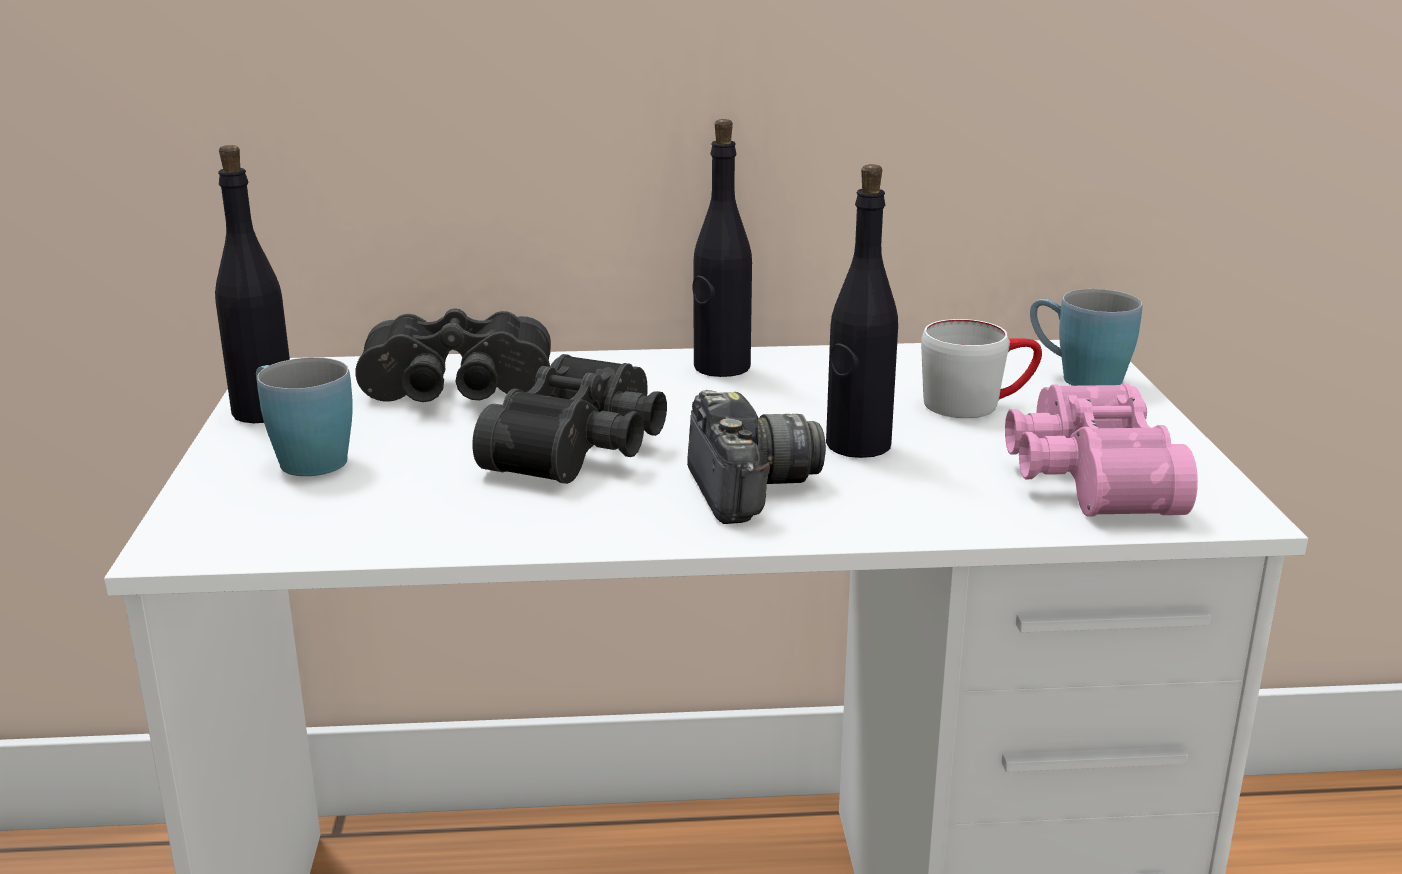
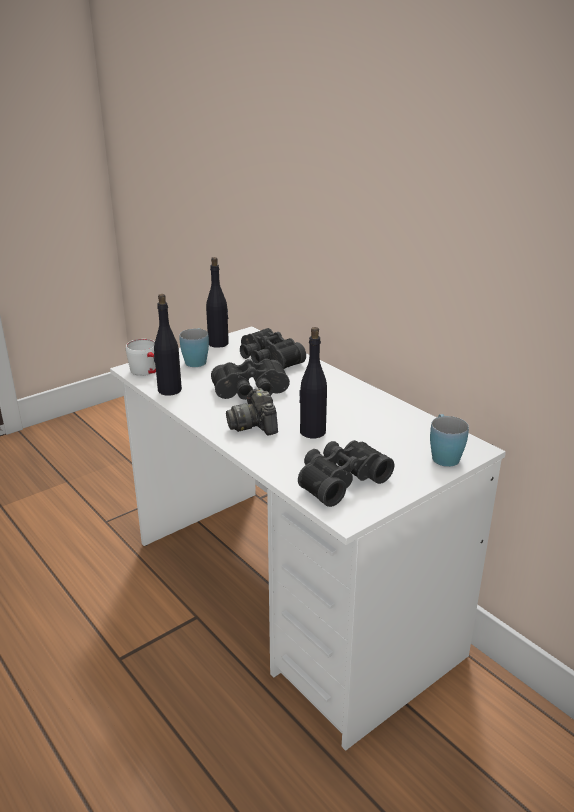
camera: 55 degrees right, 5 degrees up
(721, 368) = (347, 389): black bottle -> black bottle (169, 390)
(747, 489) = (254, 425): camera -> camera turned 120 degrees clockwise
(977, 403) = (383, 442): white mug -> white mug (148, 372)
(1083, 479) = (339, 480): pink binoculars -> black binoculars

